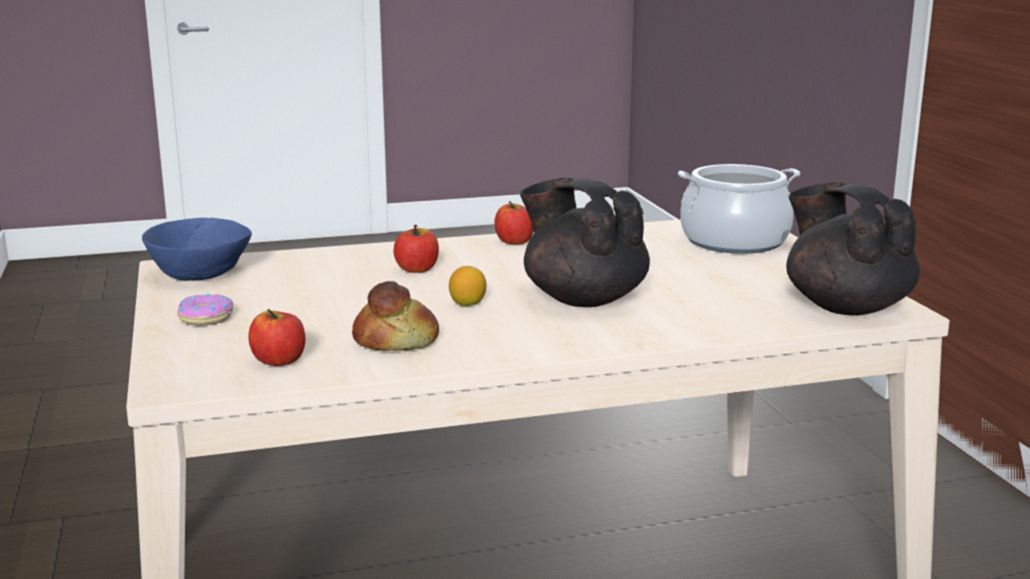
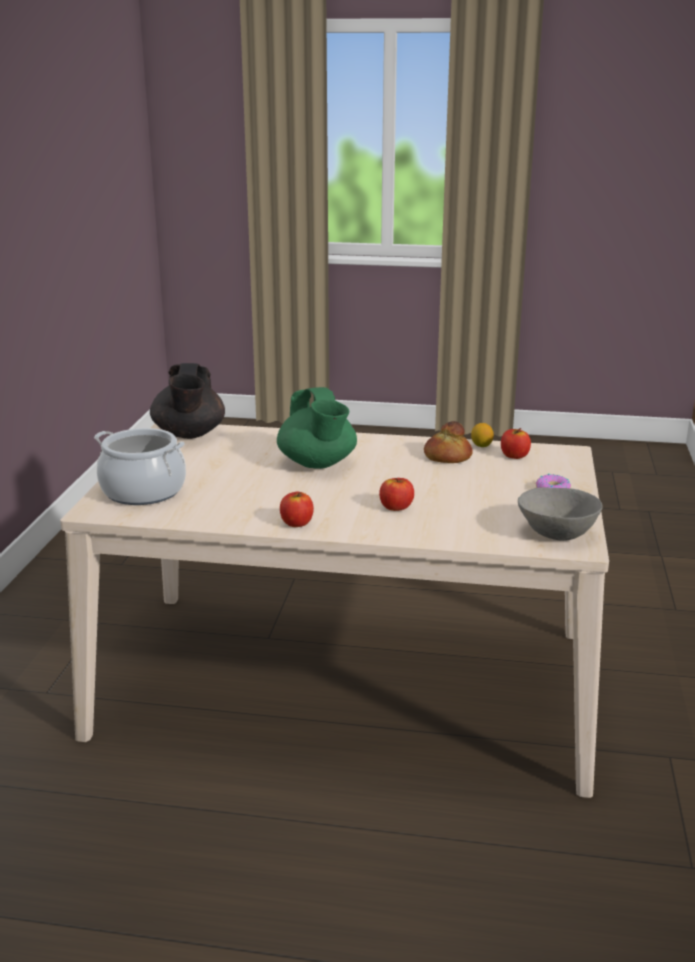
camera: 155 degrees left, 5 degrees up
(199, 275) = (558, 532): blue bowl -> grey bowl
(467, 304) = (388, 472): lemon -> lemon (481, 445)
(583, 299) = (317, 464): black teapot -> green teapot

